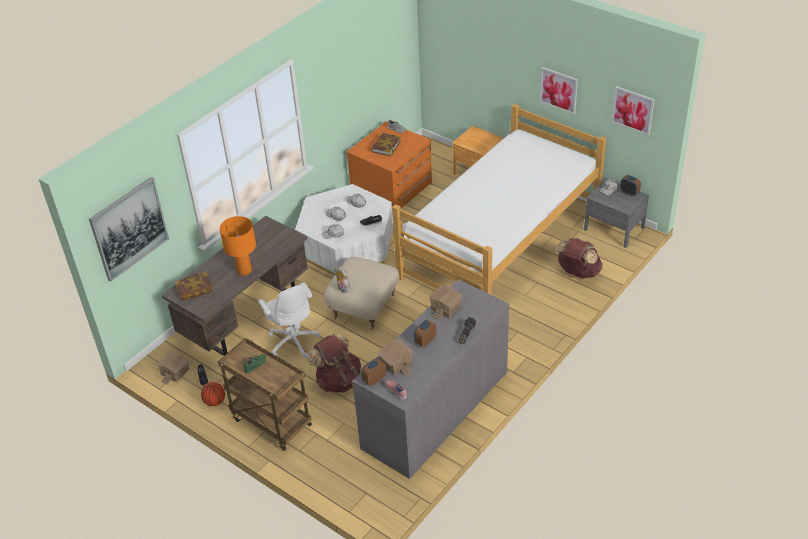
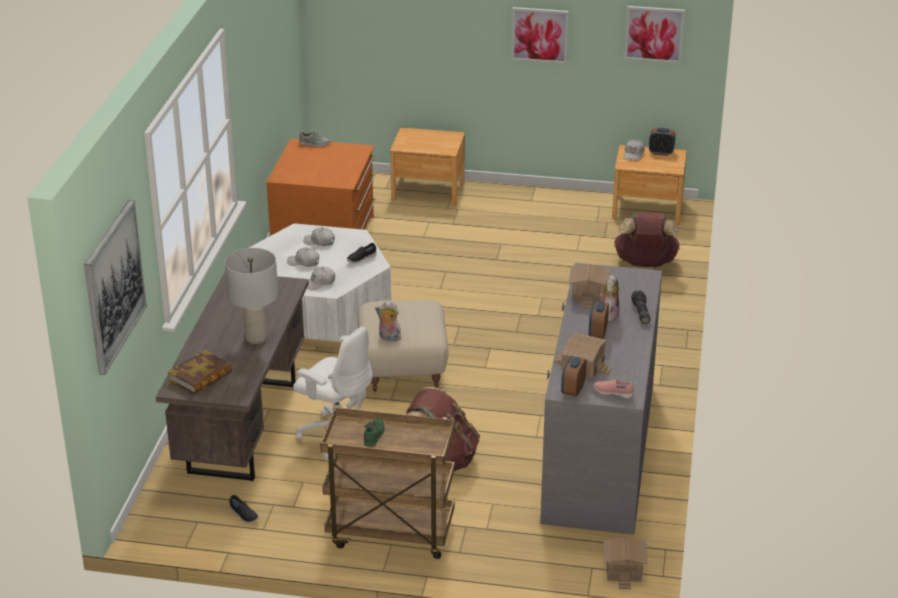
camera: 30 degrees left, 10 degrees down
(174, 371) = (192, 520): toy house -> toy house (622, 569)
(215, 402) = (286, 536): basketball -> none
(244, 271) = (256, 338): orange table lamp -> grey table lamp
(386, 146) = (317, 165): book -> none
(445, 328) = (608, 314): none -> plush toy
(501, 242) = (522, 256): bed -> none
(614, 228) = (647, 209): grey nightstand -> brown nightstand

